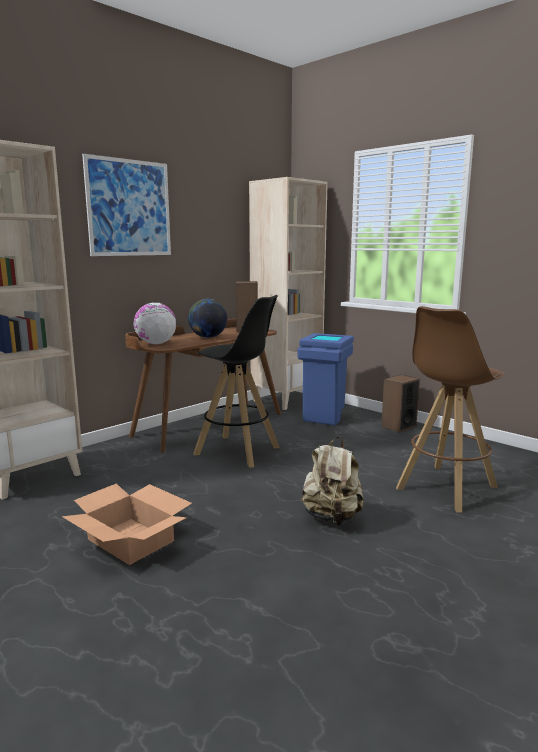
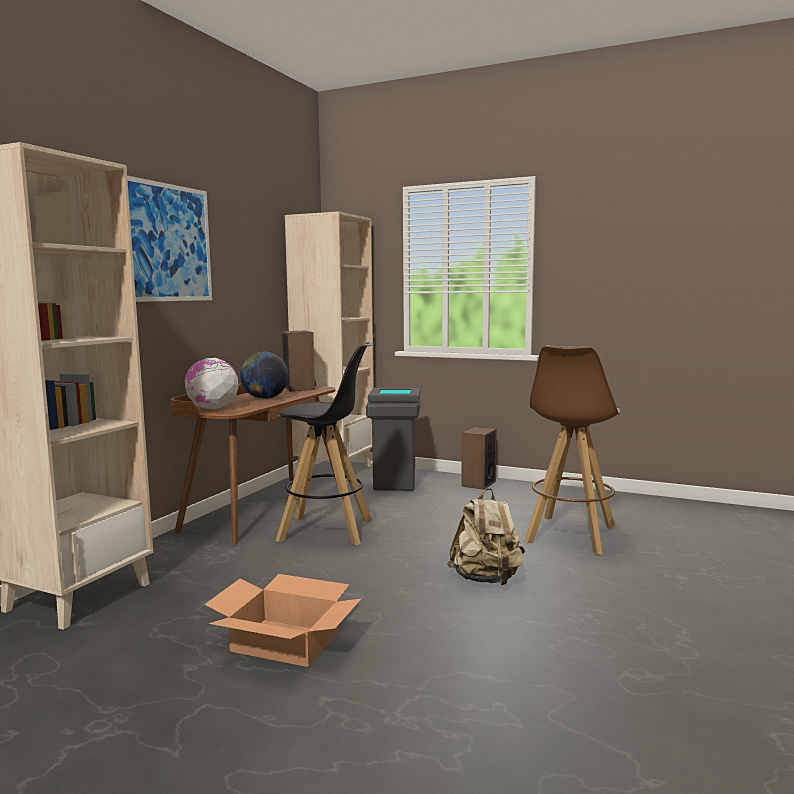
camera: 20 degrees left, 5 degrees down
(324, 418) = (395, 485): blue trash can -> grey trash can

